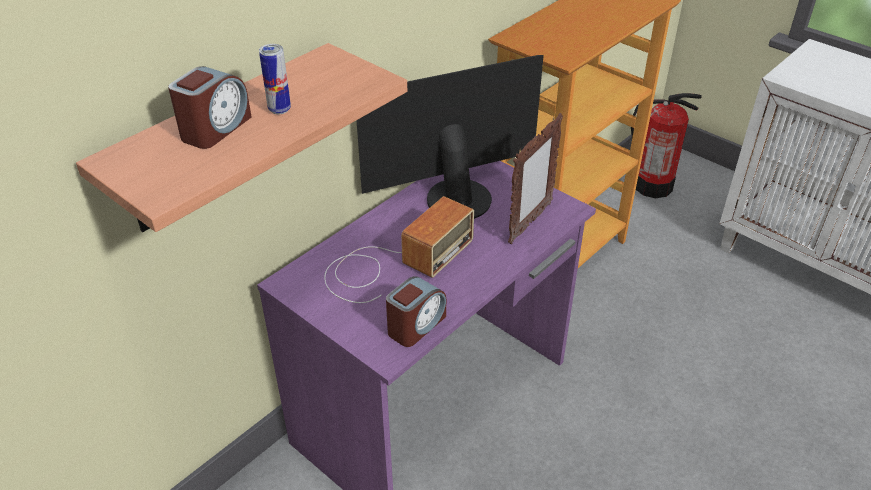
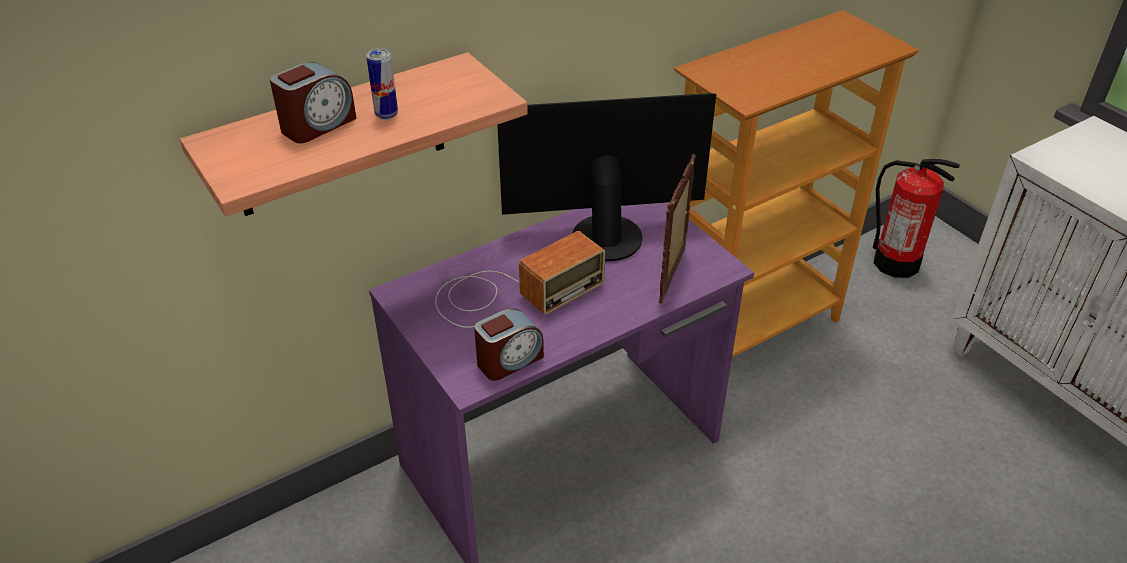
camera: 15 degrees right, 0 degrees up
(529, 223) = (673, 276): picture frame -> picture frame turned 150 degrees clockwise

